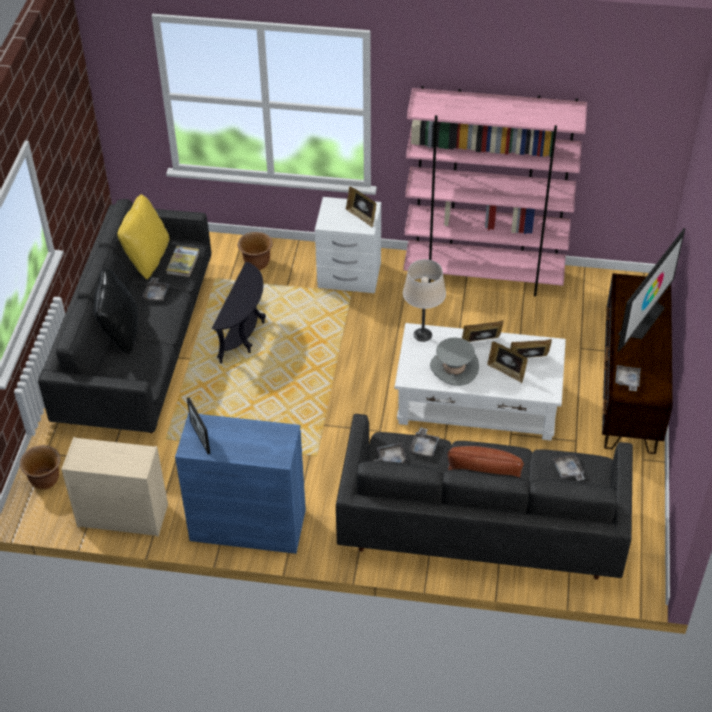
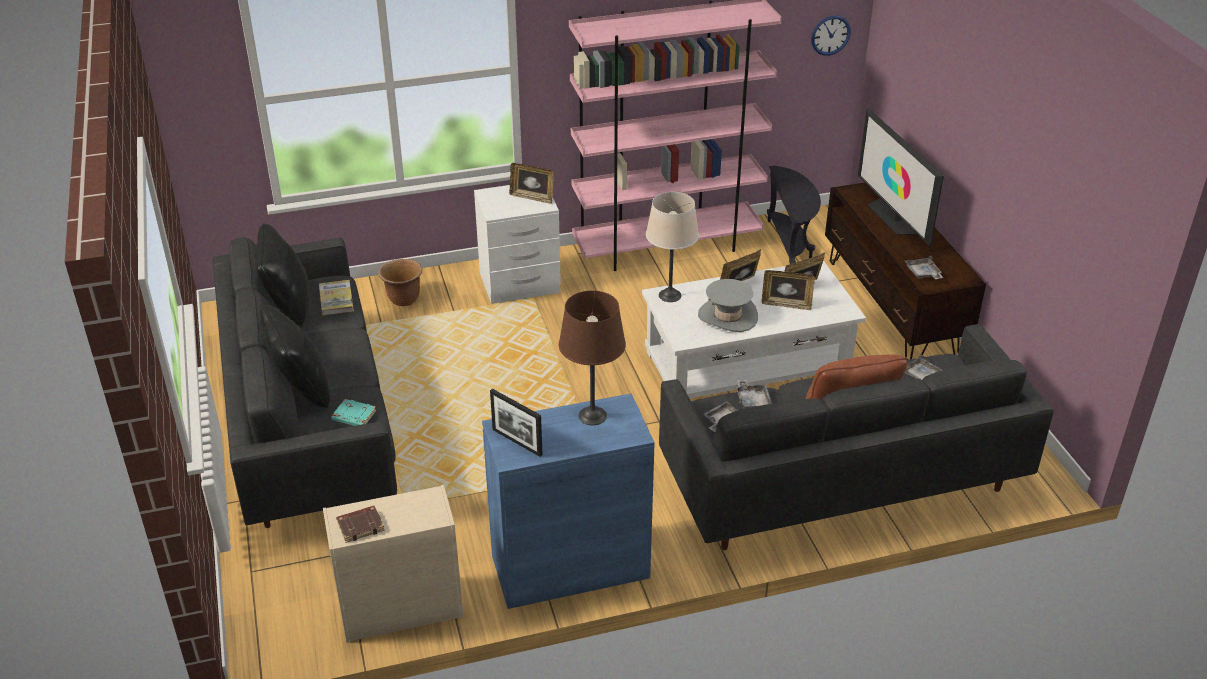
camera: 25 degrees left, 10 degrees down
(45, 480) = (269, 602): brown planter -> none
(89, 459) = (360, 526): none -> brown book
(142, 366) = (353, 416): none -> turquoise book
(147, 258) = (287, 306): yellow pillow -> black pillow
(156, 293) = (322, 338): grey tray -> none
(245, 335) = (435, 372): black side table -> black side table (791, 245)
(262, 434) = (592, 416): none -> brown table lamp
(643, 319) = (893, 217): television -> television turned 150 degrees clockwise
(654, 141) = (830, 35): none -> wall clock

